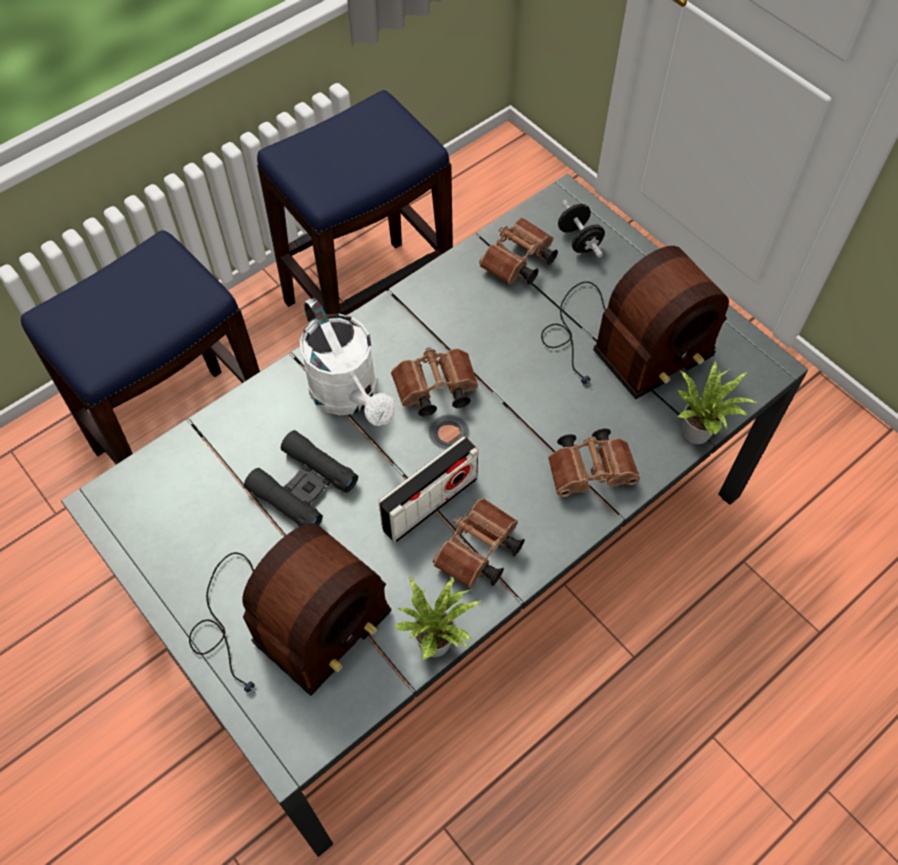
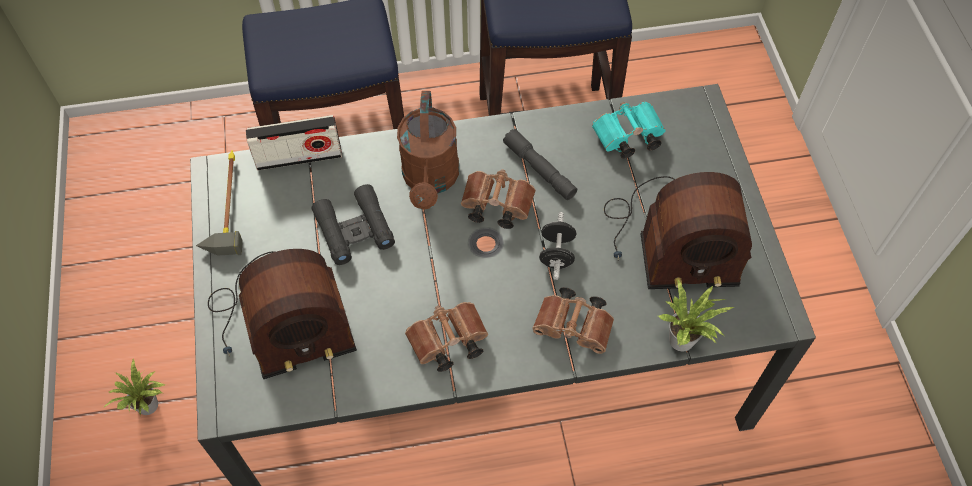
camera: 30 degrees right, 0 degrees up
(135, 531) = (223, 204): none -> hammer
(350, 396) = (430, 180): white watering can -> brown watering can
(430, 504) = (436, 288): radio -> radio (299, 157)
(439, 642) = (376, 391): potted plant -> potted plant (150, 407)
(454, 333) = (539, 170): none -> grey flashlight
(517, 263) = (627, 138): brown binoculars -> turquoise binoculars
(579, 240) = (690, 142): black dumbbell -> black dumbbell (556, 253)

